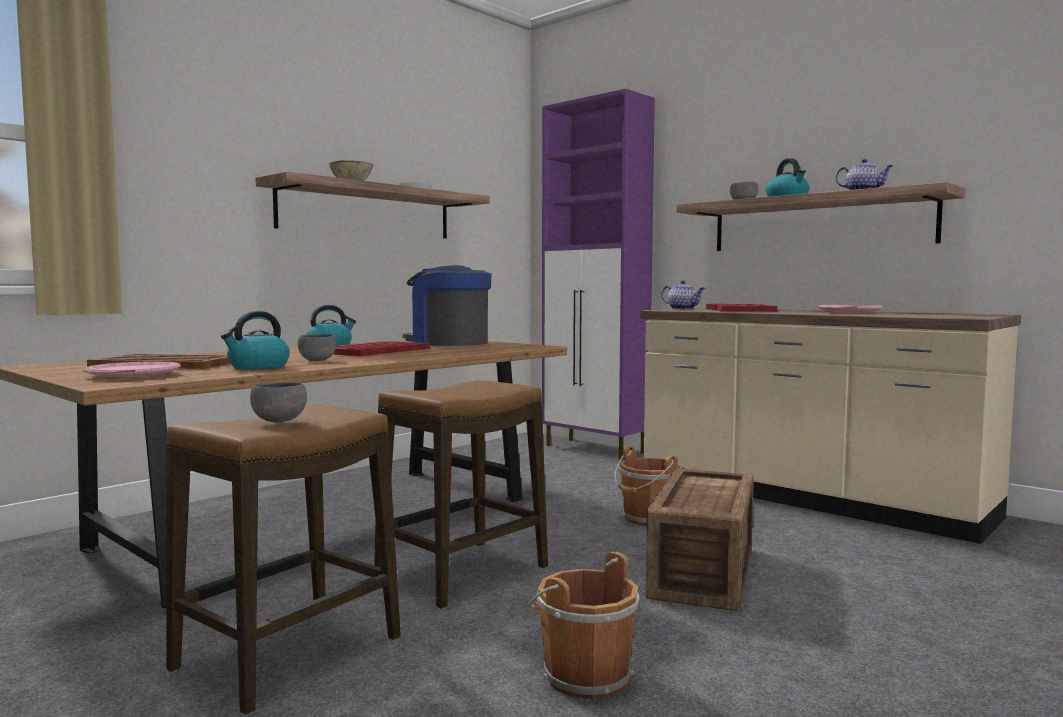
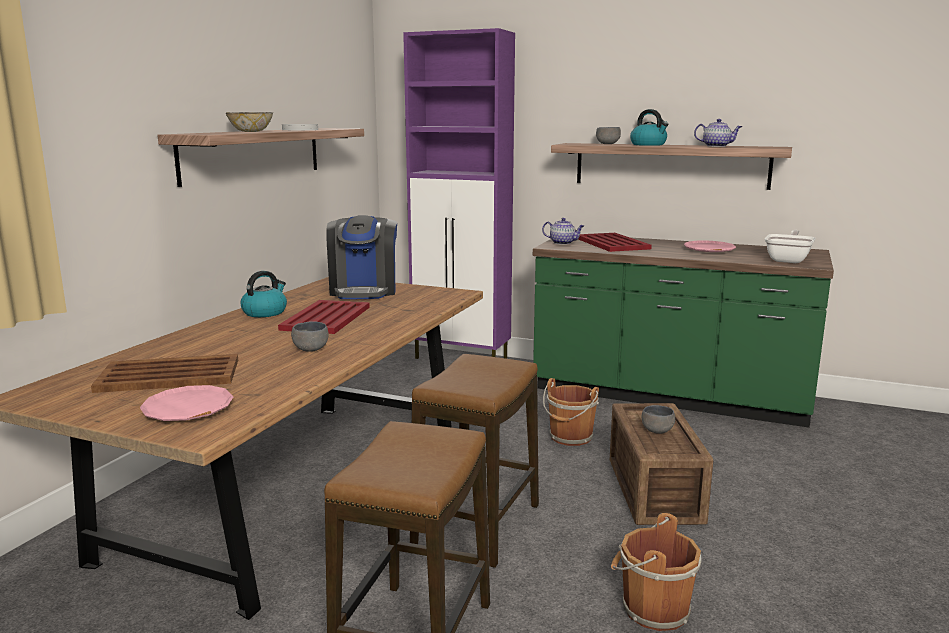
camera: 20 degrees left, 10 degrees up
(258, 367) = (279, 373): kettle -> none
(278, 420) = (410, 458): grey bowl -> grey bowl (656, 430)
(448, 343) = (364, 291): coffee machine -> coffee machine turned 105 degrees counterclockwise
(807, 498) = (668, 396): beige counter -> green counter
(941, 315) = (789, 260): none -> frying pan

